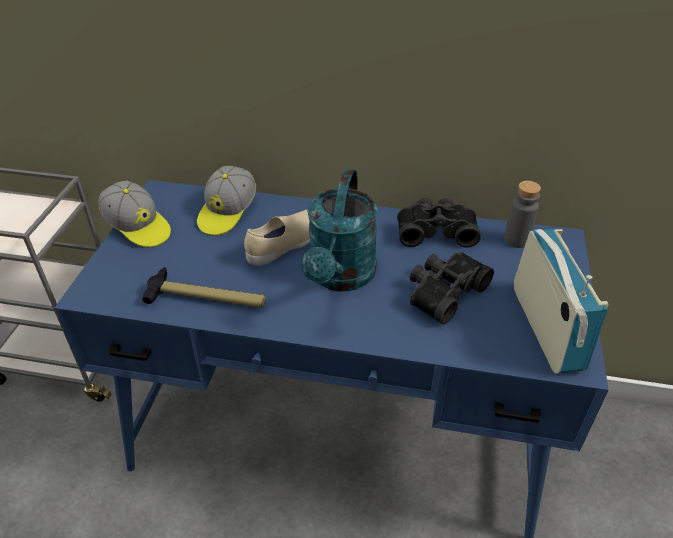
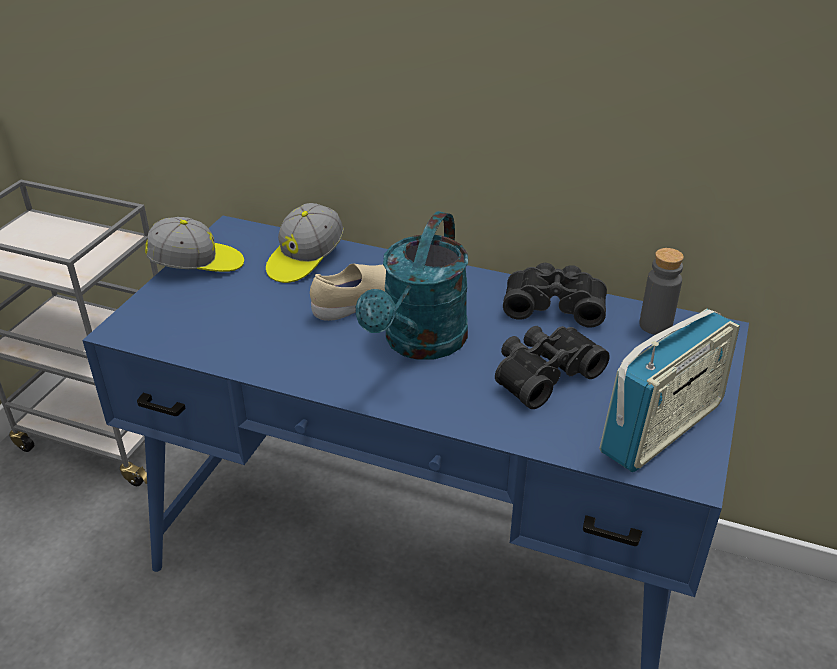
camera: 10 degrees right, 5 degrees down
(138, 227) = (197, 265): cap -> cap turned 60 degrees counterclockwise
(207, 298) = (255, 349): hammer -> none
(546, 328) = (662, 429): radio -> radio turned 45 degrees clockwise

